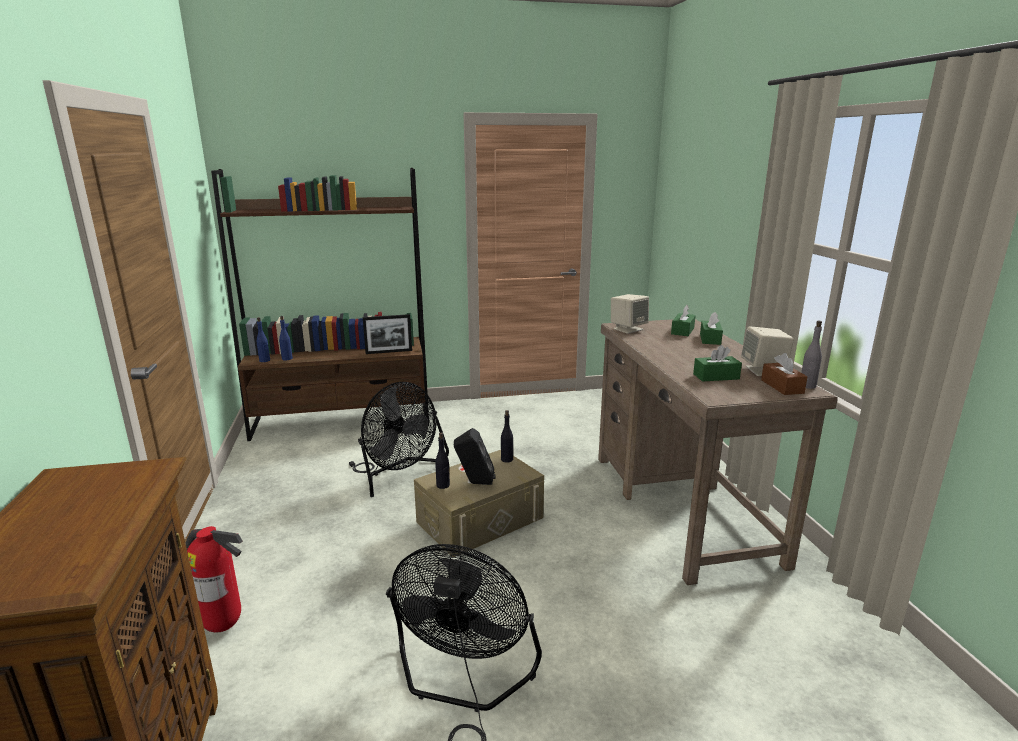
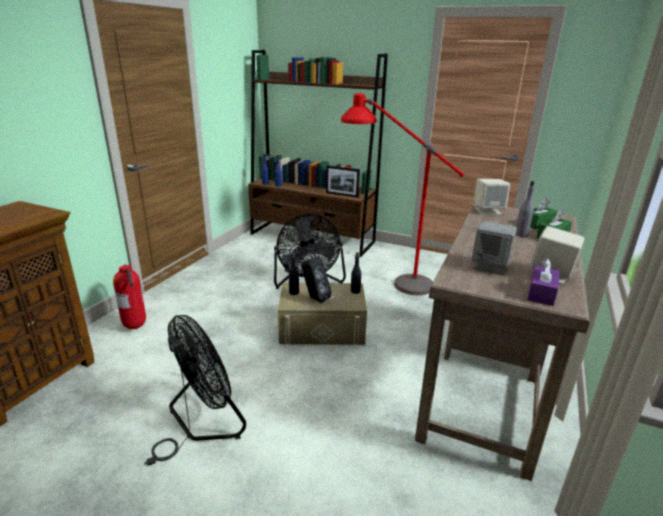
camera: 35 degrees right, 5 degrees up
(486, 440) = (388, 278): none -> red floor lamp
(716, 376) = (490, 266): green tissue box -> grey speaker
(782, 386) = (541, 293): brown tissue box -> purple tissue box
(807, 386) = (572, 301): grey bottle -> grey bottle (521, 234)

